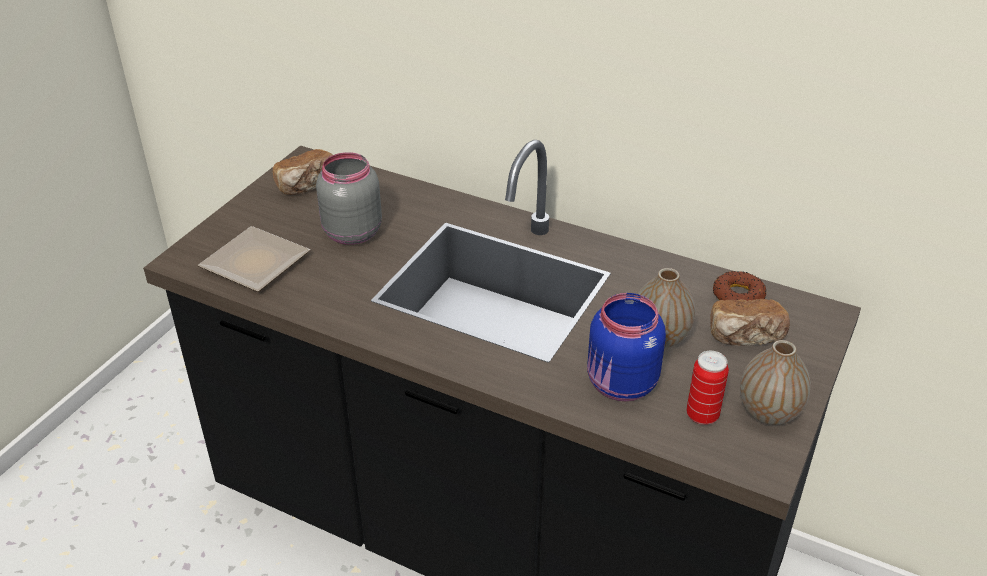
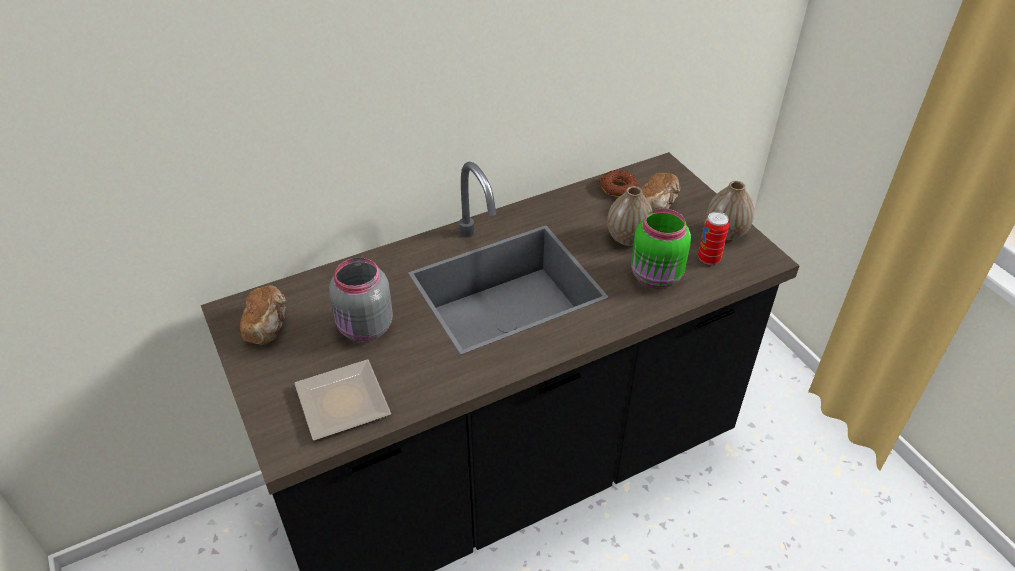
camera: 55 degrees left, 5 degrees up
(620, 385) = (656, 277): blue jar -> green jar

